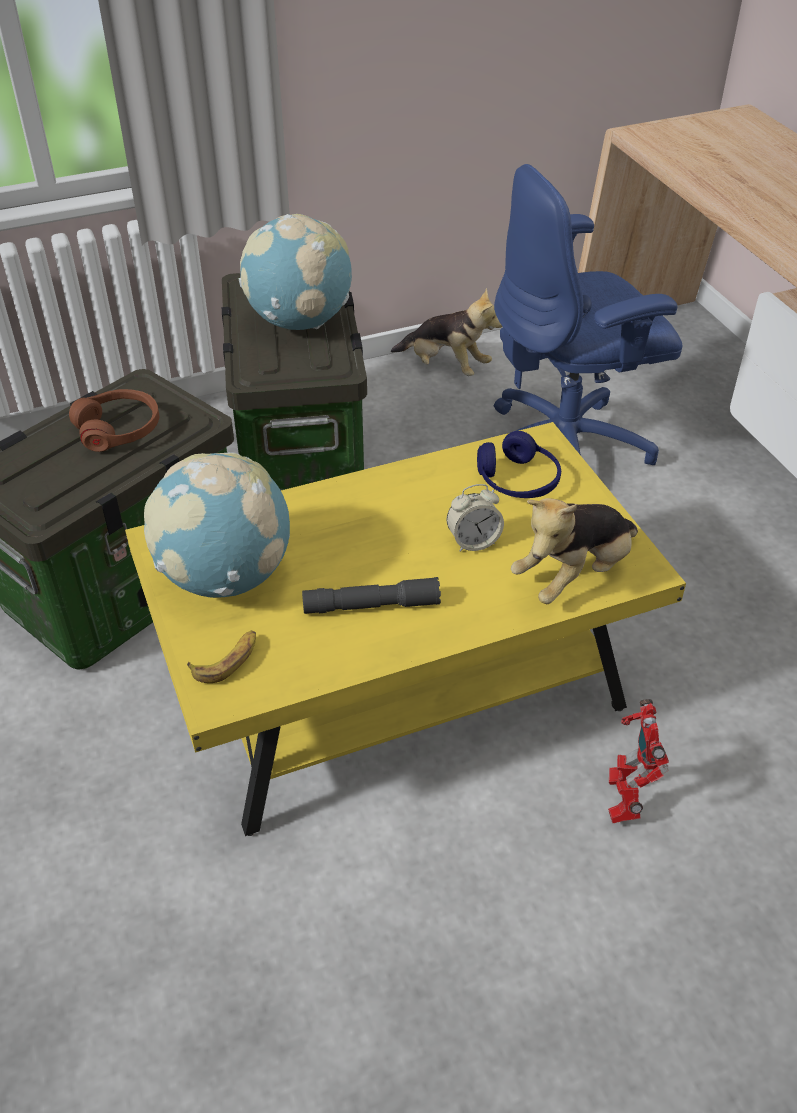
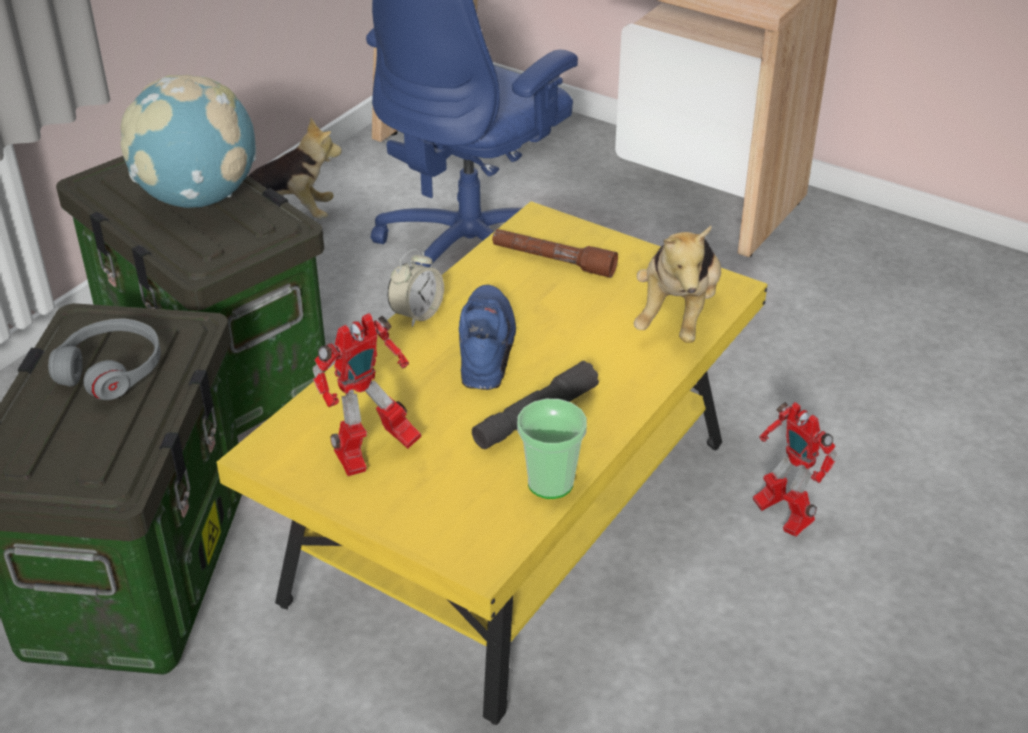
camera: 35 degrees left, 5 degrees down
(119, 429) = (111, 370): brown headphones -> grey headphones
(226, 577) = (372, 455): globe -> toy robot
(227, 660) = (454, 523): banana -> none
(326, 666) = (550, 483): none -> cup
(393, 531) = (488, 347): none -> blue shoe
(473, 541) = (567, 325): alarm clock -> alarm clock (417, 314)
(517, 481) = (553, 261): blue headphones -> brown flashlight

